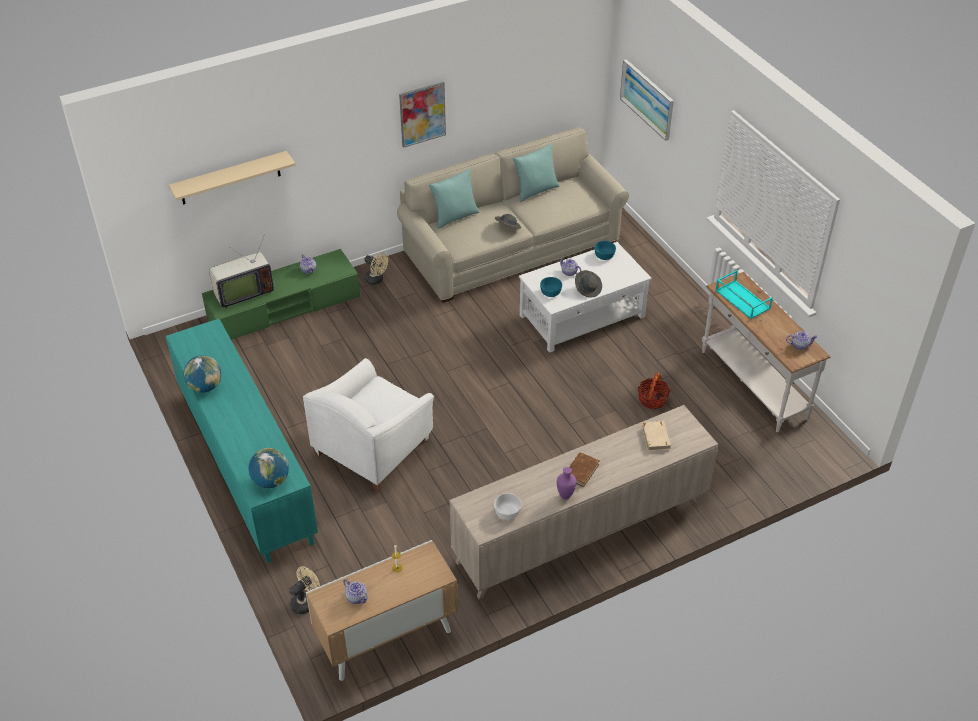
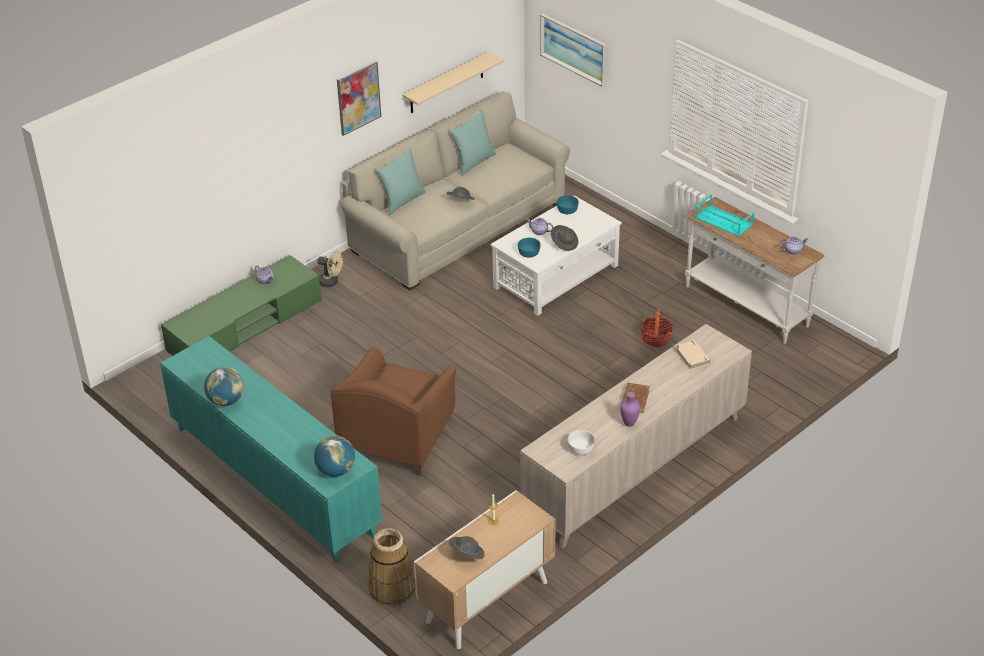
camera: 15 degrees left, 5 degrees down
(230, 178) = (185, 191): beige shelf -> beige shelf (446, 83)
(242, 293) = (205, 316): television -> none
(305, 601) = (392, 589): beige fan -> basket
(357, 597) = (466, 554): teapot -> grey hat
(373, 447) = (397, 437): white armchair -> brown armchair

